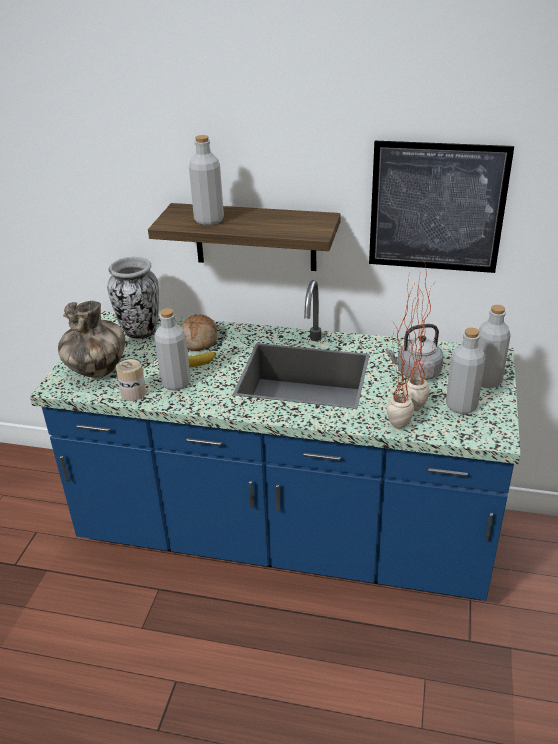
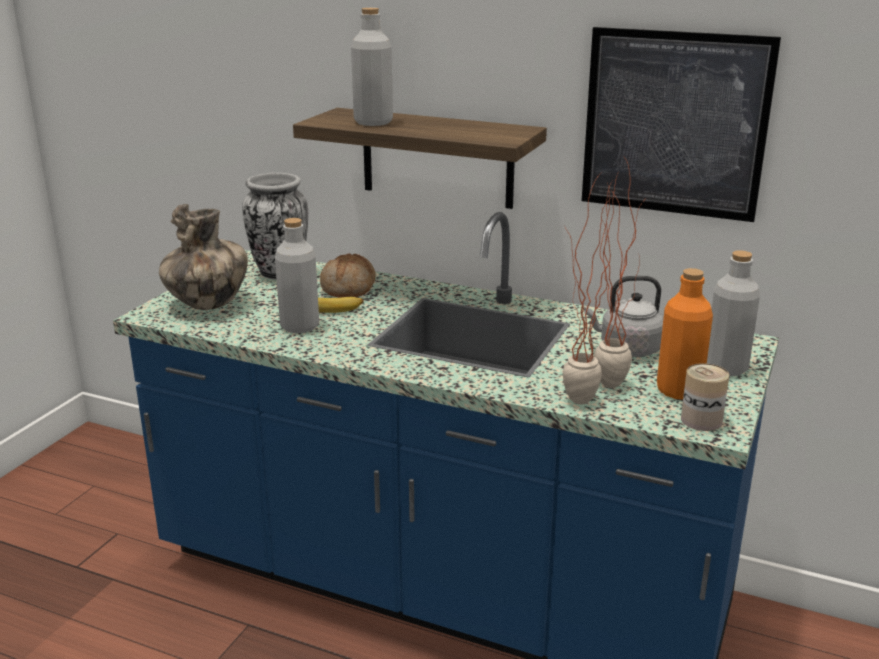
camera: 10 degrees right, 10 degrees down
(133, 393) = (241, 330): can -> can (701, 420)
(461, 406) = (679, 390): grey bottle -> orange bottle

